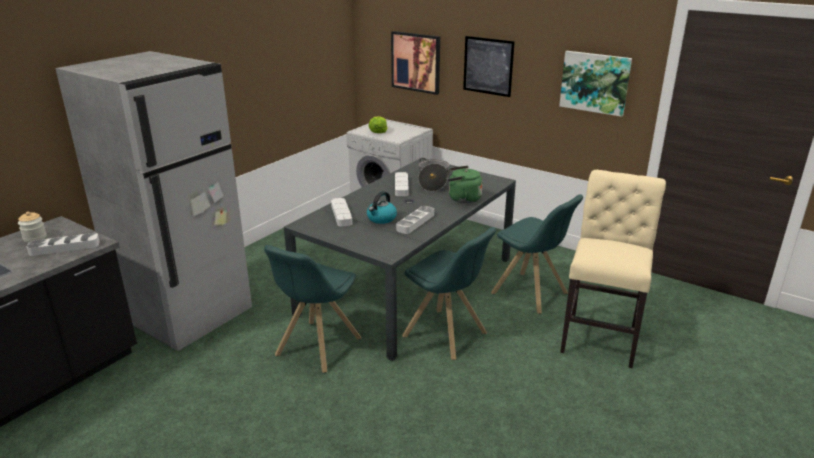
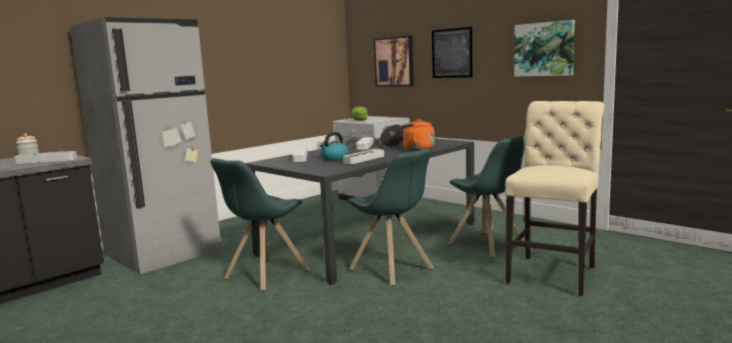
camera: 10 degrees right, 15 degrees down
(462, 199) = (416, 149): green kettle -> orange kettle

